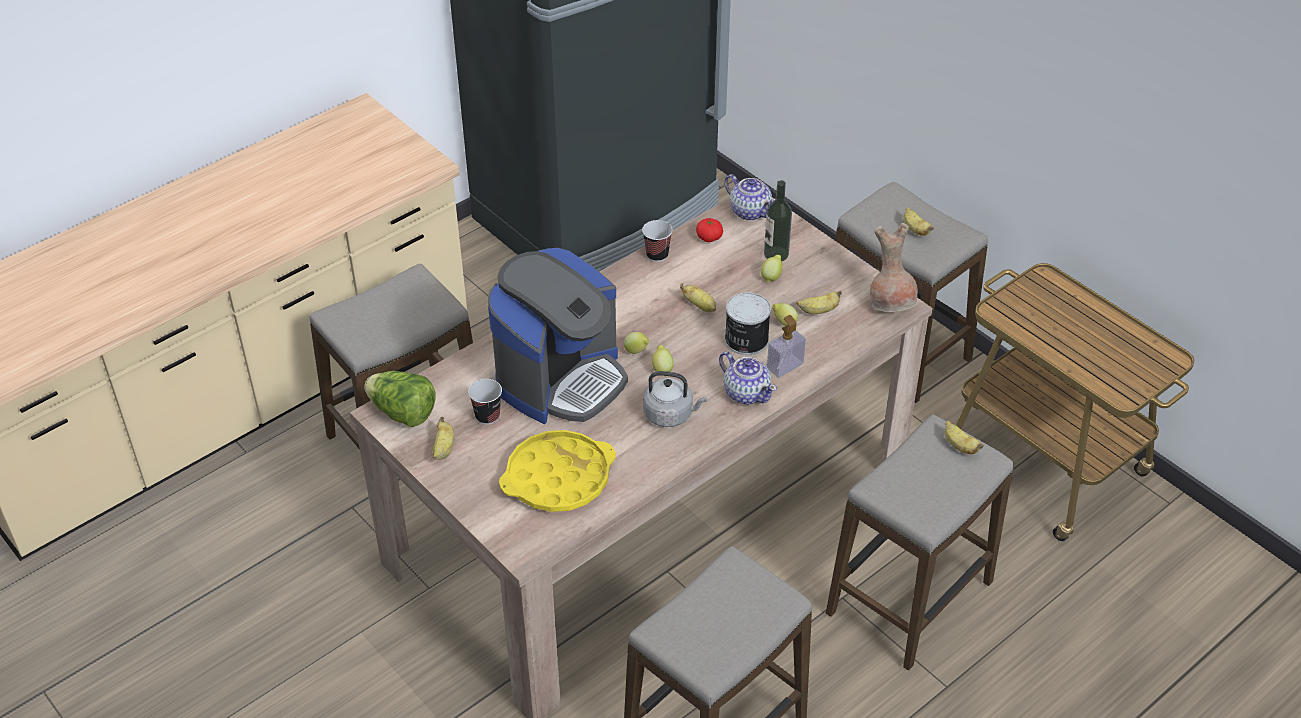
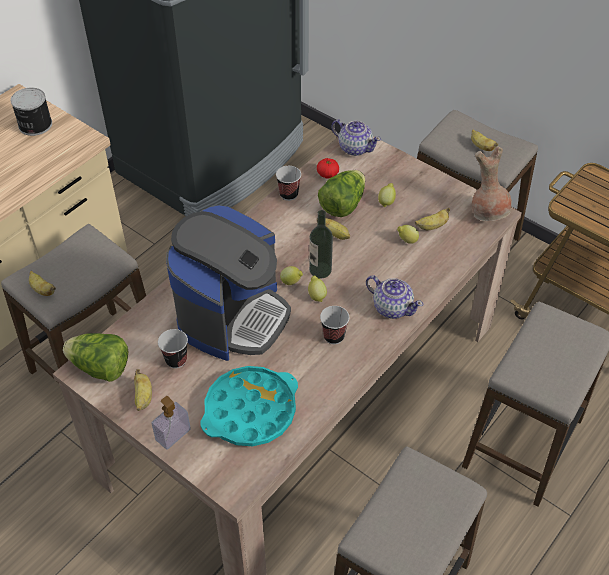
camera: 10 degrees left, 5 degrees up
(558, 478) = (250, 411): yellow tray -> turquoise tray
(671, 414) = (334, 336): grey kettle -> cup
(718, 274) = (343, 205): none -> lettuce
(745, 340) = (379, 260): can -> can (34, 125)
(776, 254) = (385, 182): bottle -> bottle (320, 270)
(785, 366) = (417, 279): soap dispenser -> soap dispenser (173, 435)
(959, 446) = (568, 327): banana -> banana (42, 290)

